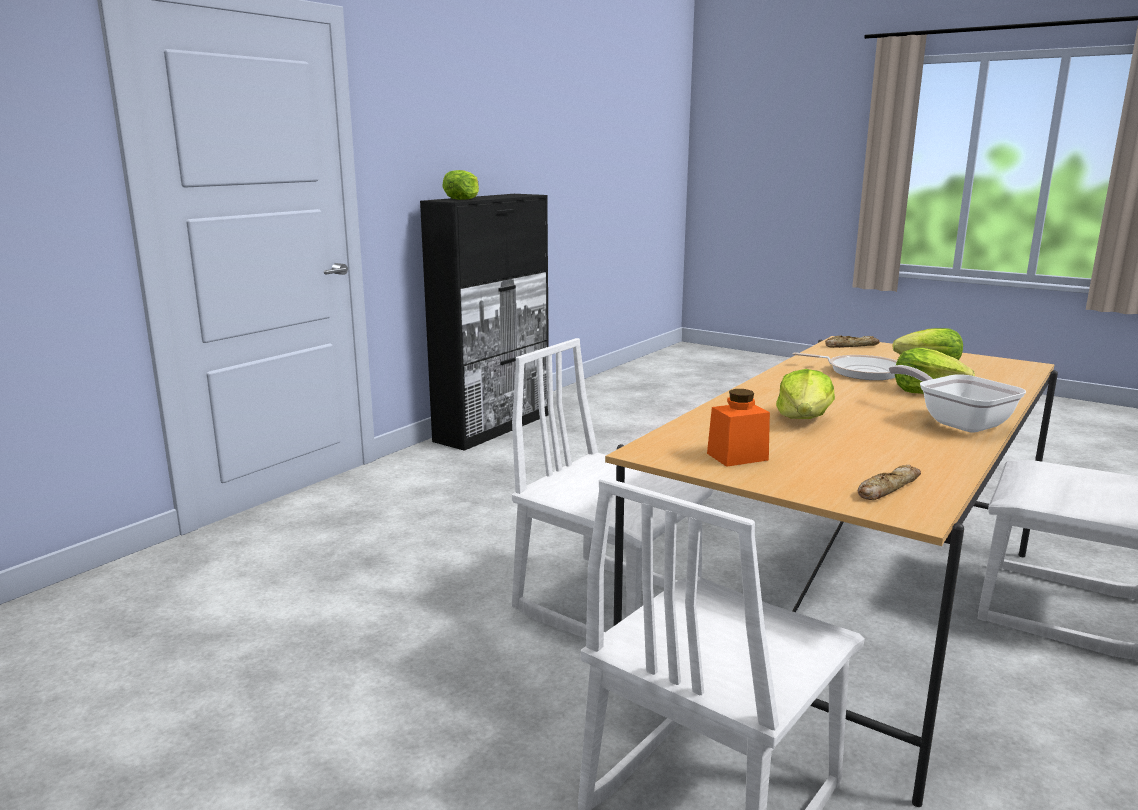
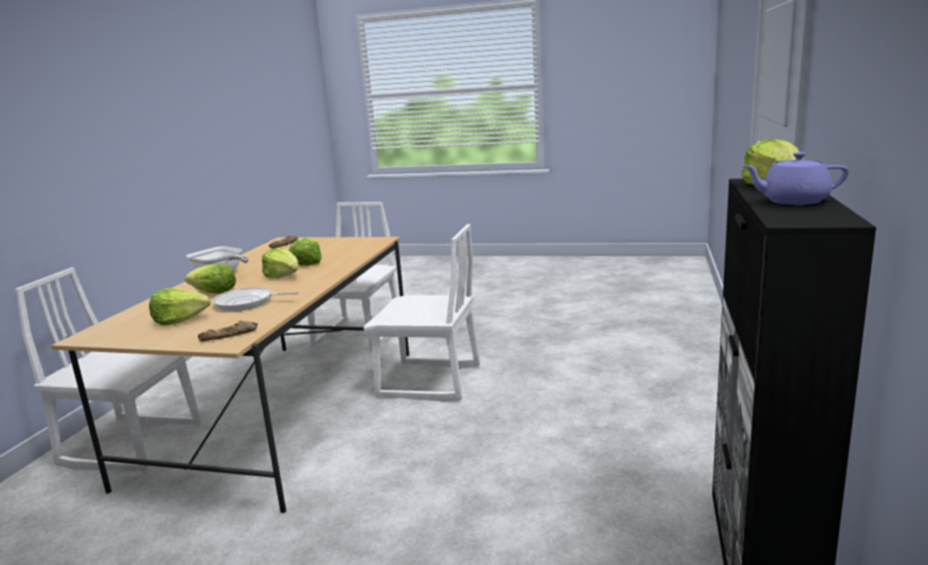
camera: 160 degrees right, 0 degrees up
(494, 196) = (792, 201): none -> purple teapot
(737, 457) = (343, 244): orange jar -> none
(834, 400) = (283, 276): none -> lettuce

